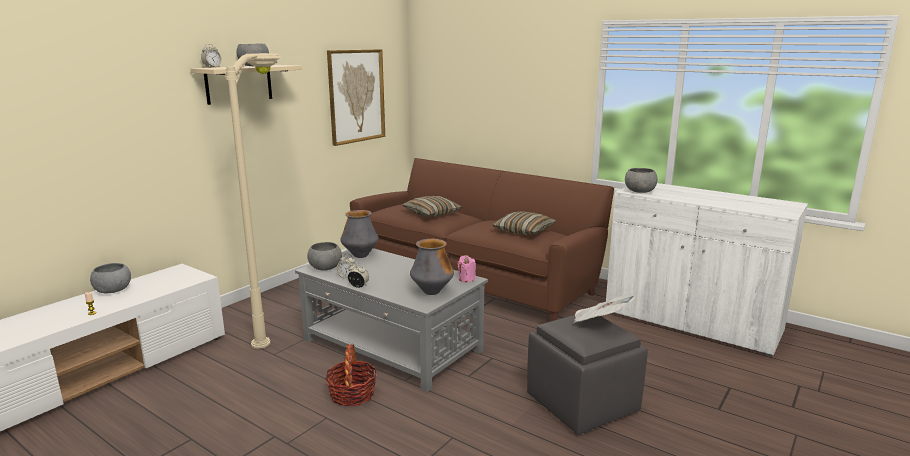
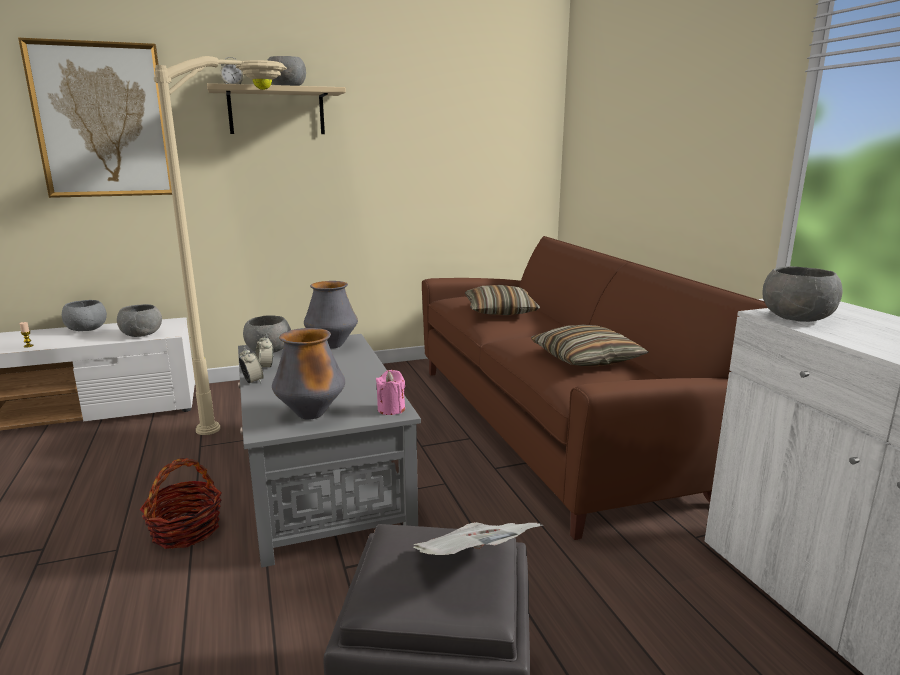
camera: 35 degrees right, 0 degrees up
(178, 283) = (142, 335): none -> grey bowl
(356, 96) = (464, 142): picture -> picture (103, 121)

